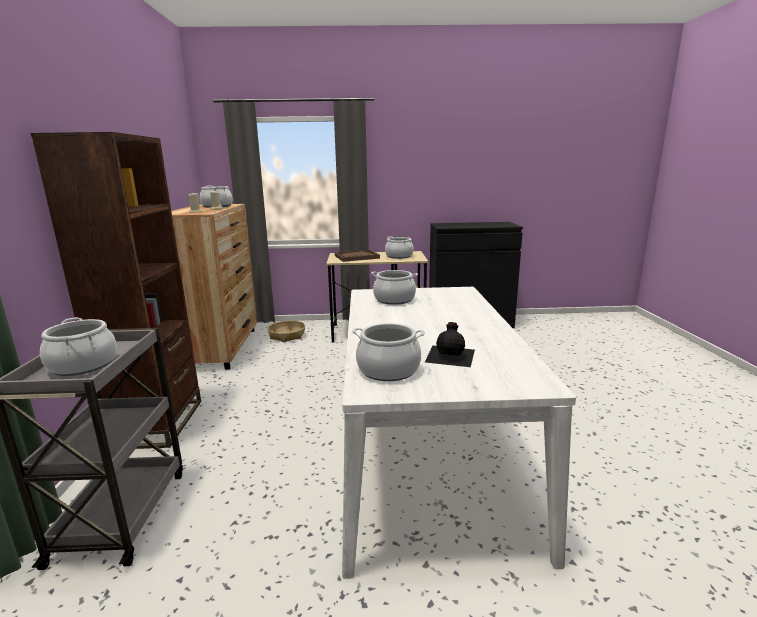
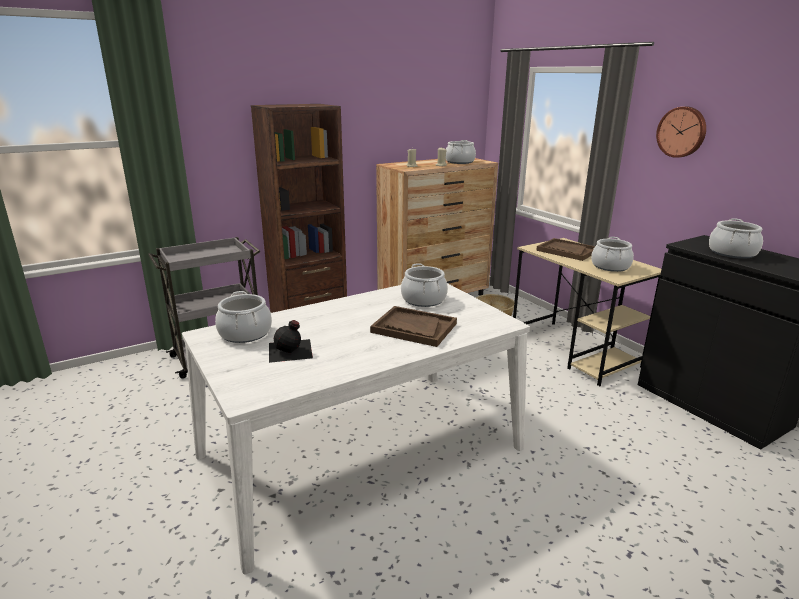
camera: 60 degrees right, 5 degrees up
(83, 365) = (201, 256): cooking pot -> cooking pot (732, 253)
(400, 159) = (682, 132): none -> wall clock
(446, 311) = (413, 328): none -> brown tray

